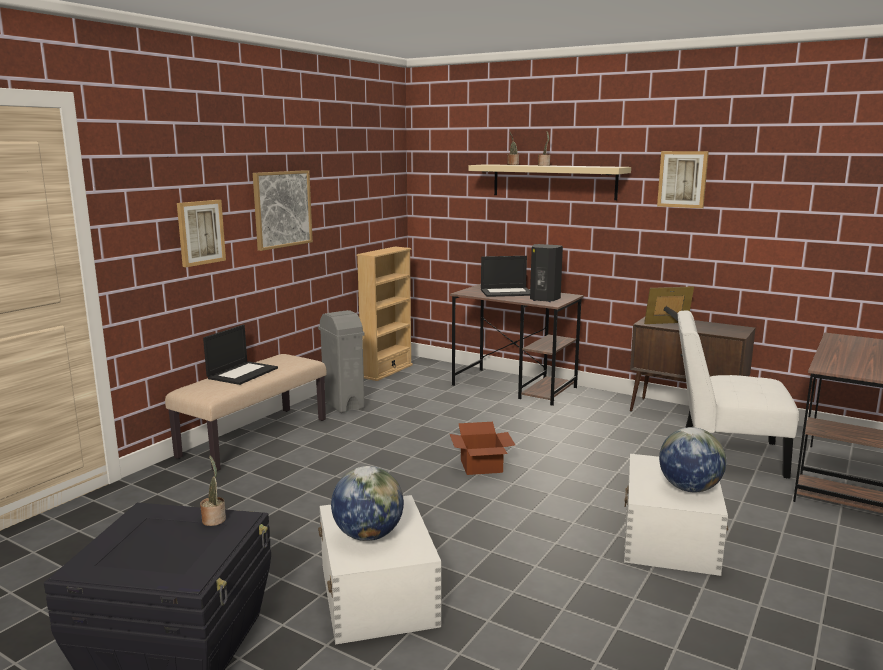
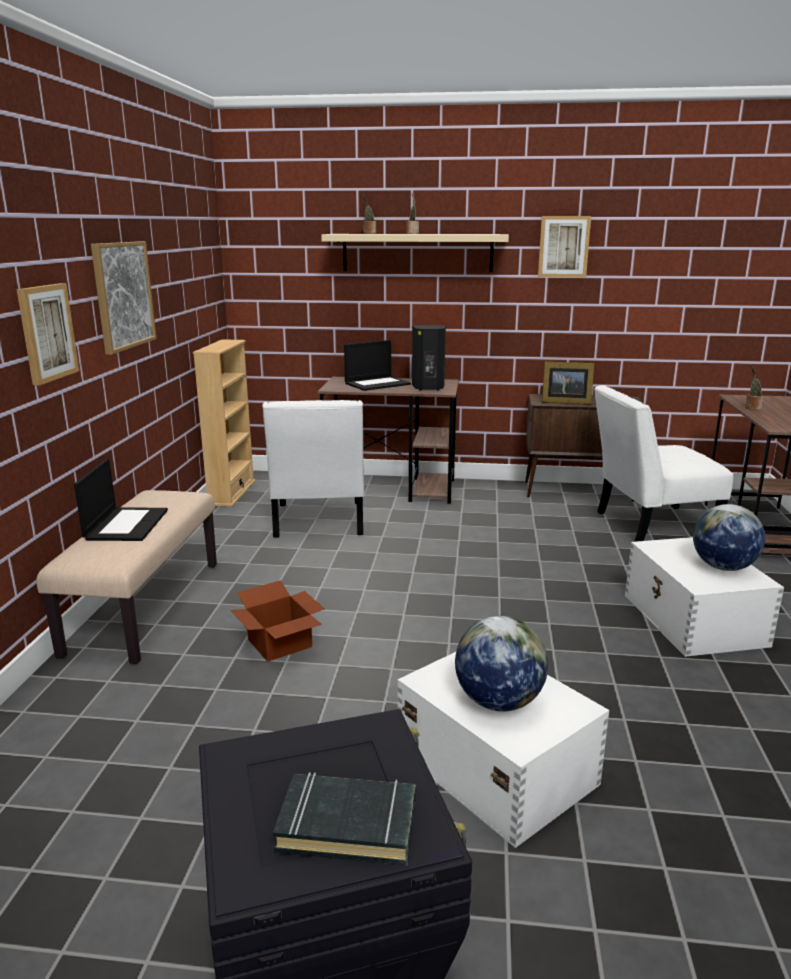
camera: 25 degrees left, 5 degrees up
(158, 560) = (348, 825): none -> black book
(214, 519) = (346, 738): potted plant -> potted plant (752, 408)
(343, 404) = (220, 542): grey trash can -> none
(429, 402) = (318, 522): none -> white chair
(480, 466) = (449, 585): cardboard box -> cardboard box (279, 644)
(670, 324) = (564, 402): picture frame -> picture frame turned 135 degrees counterclockwise

